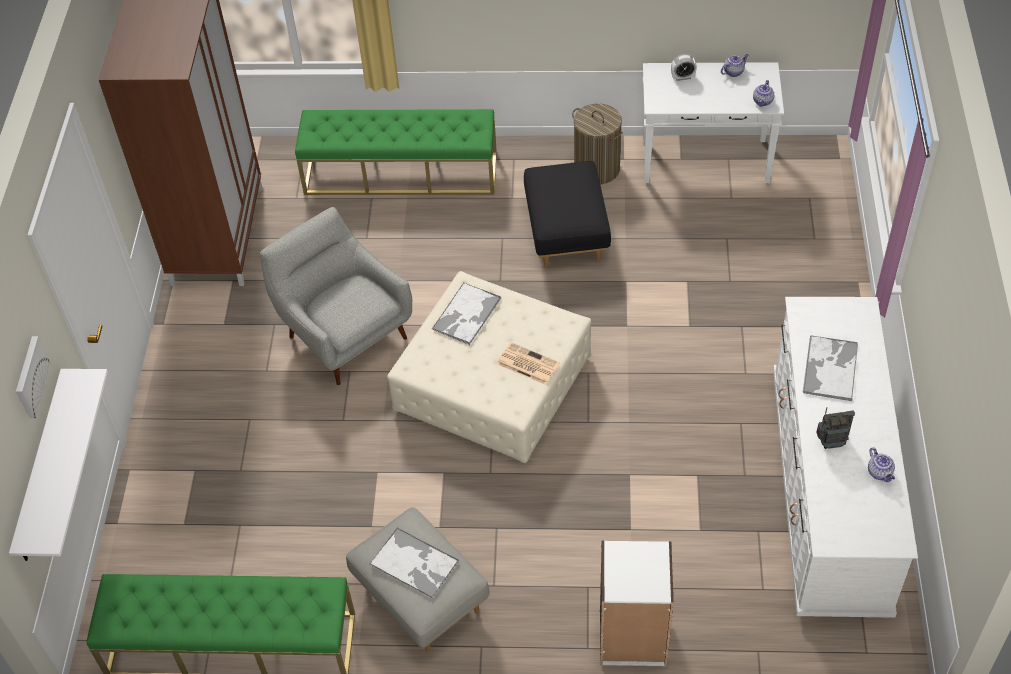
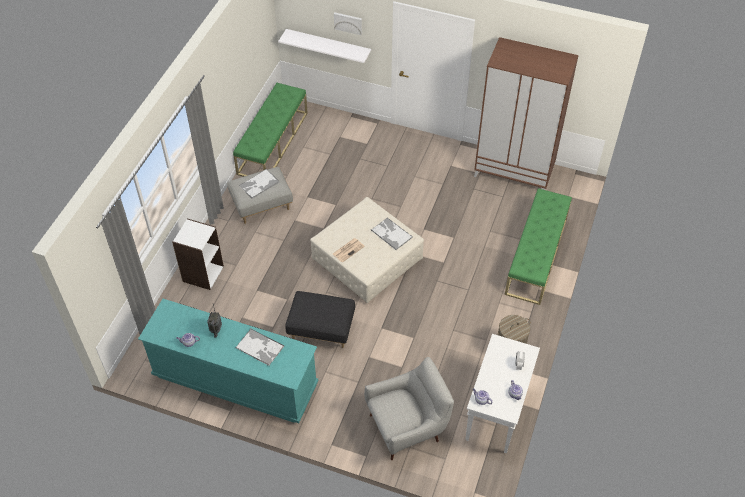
camera: 105 degrees right, 0 degrees up
(344, 334) = (425, 209): grey armchair -> grey armchair (407, 427)
(567, 234) = (459, 320): black ottoman -> black ottoman (321, 330)
(828, 491) = (235, 380): white dresser -> turquoise dresser

